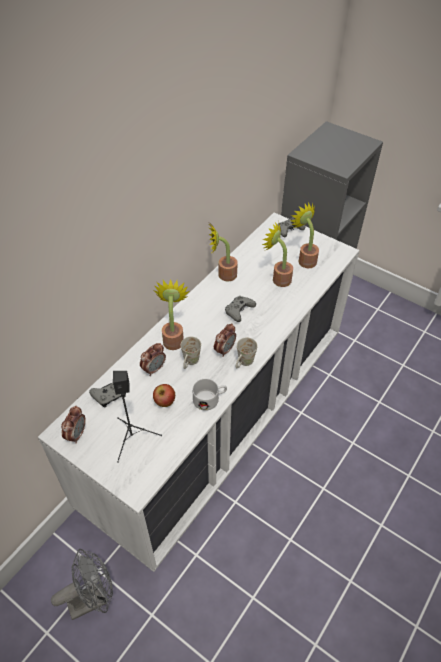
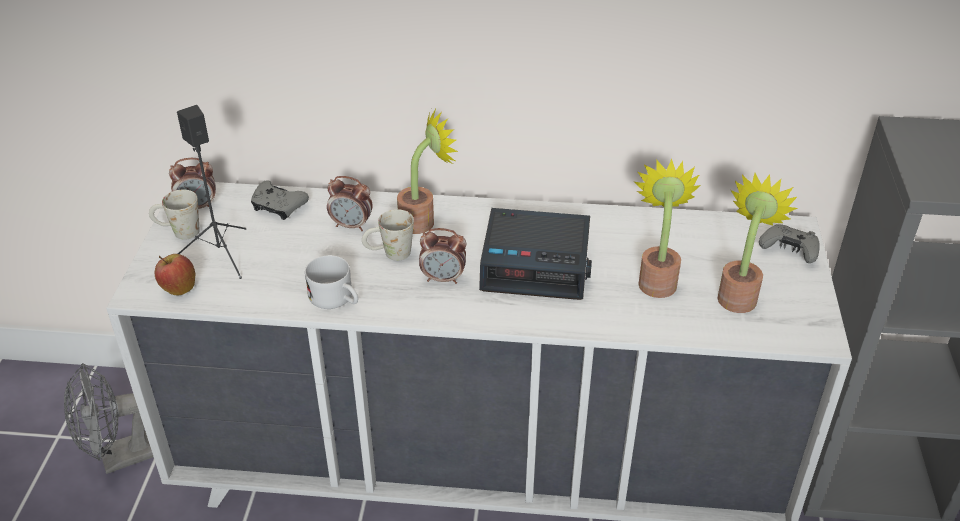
camera: 60 degrees right, 10 degrees down
(93, 598) = (121, 458): grey fan -> grey fan turned 120 degrees clockwise
(165, 402) = (299, 259): apple -> apple (178, 289)
(223, 275) = (600, 218): potted plant -> none
(239, 311) = (537, 264): grey game controller -> alarm clock
(243, 363) = (432, 308): white mug -> white mug (178, 232)

